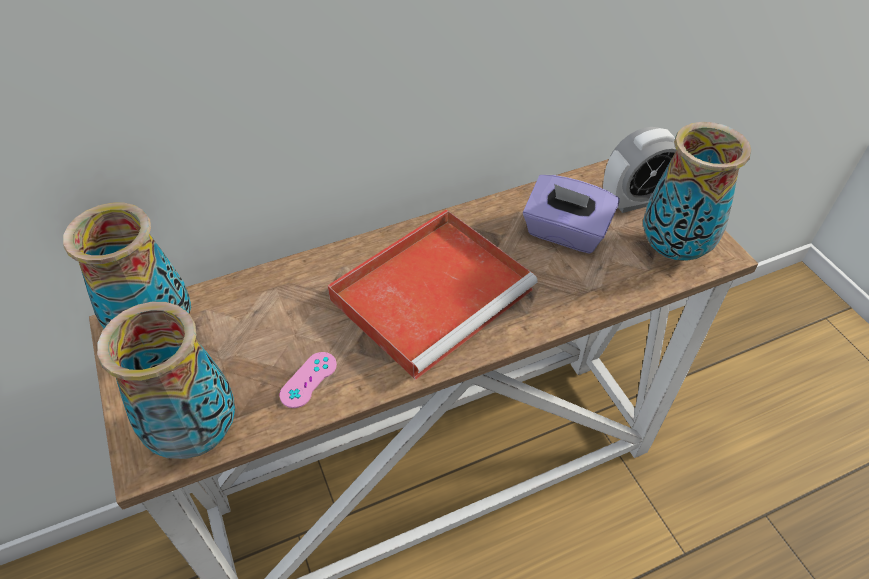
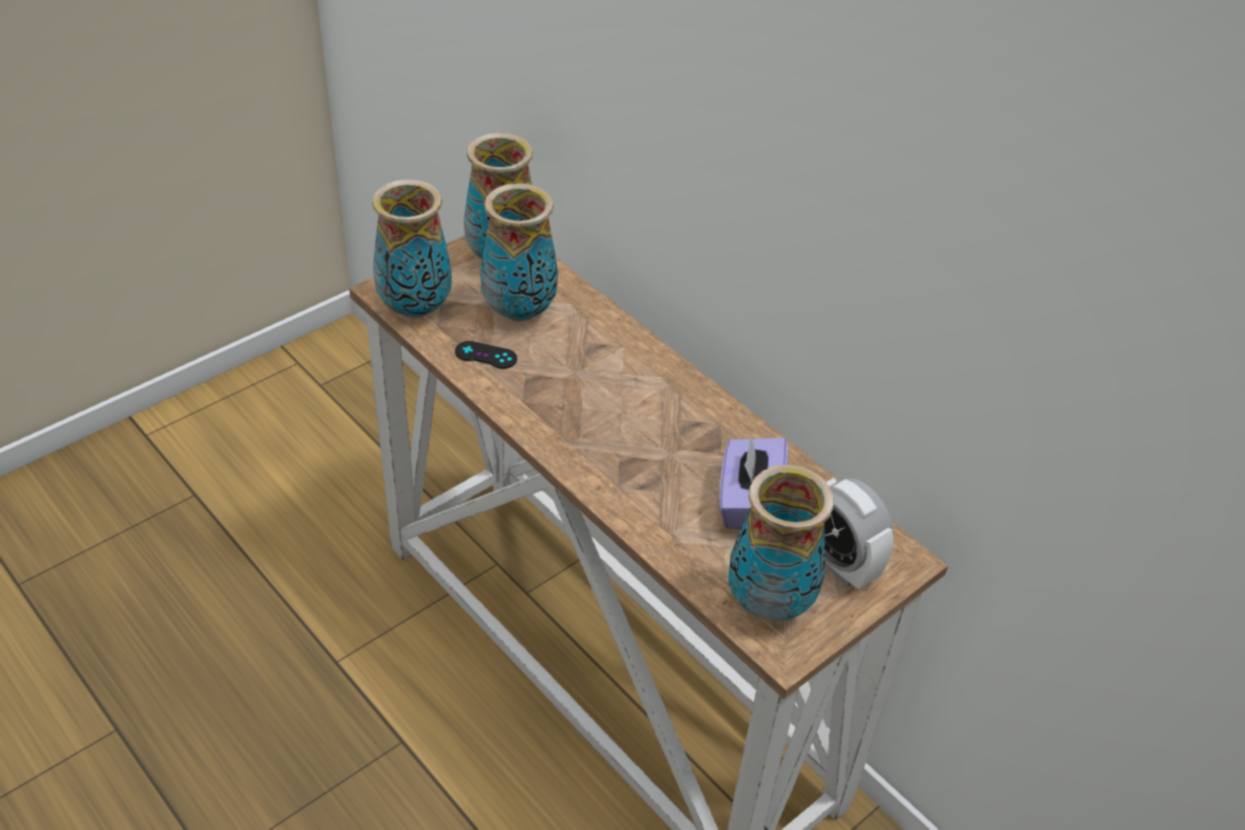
camera: 70 degrees right, 5 degrees down
(252, 335) = (519, 310): none -> vase
(308, 380) = (486, 355): pink game controller -> black game controller
(434, 292) = (617, 414): red tray -> none

